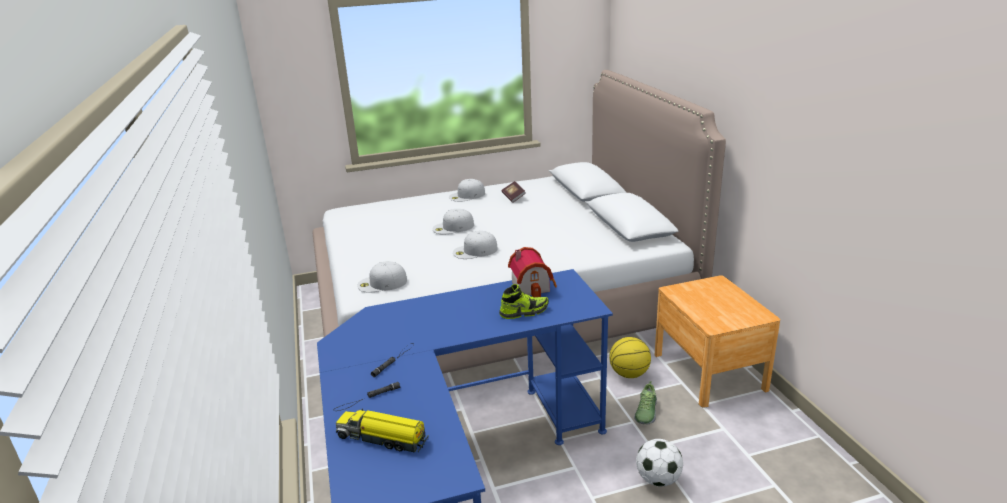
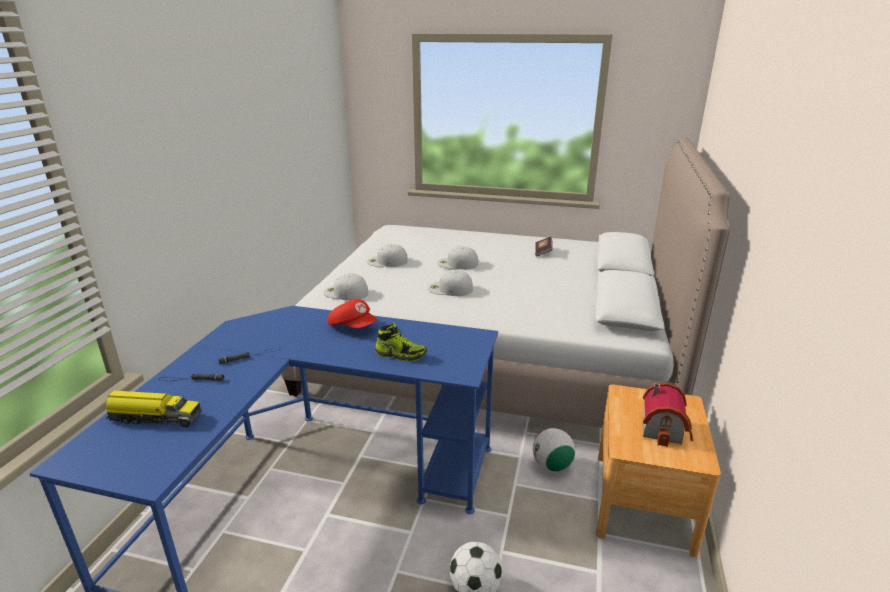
camera: 30 degrees right, 0 degrees up
(383, 438) = (155, 417): toy truck -> toy truck turned 135 degrees clockwise
(451, 305) = (353, 326): none -> red cap
(467, 195) = (503, 240): white cap -> white cap (386, 261)
(533, 286) = (440, 334): toy house -> toy house (665, 429)
(628, 374) = (552, 465): basketball -> football
(645, 412) = (531, 512): shoe -> none

